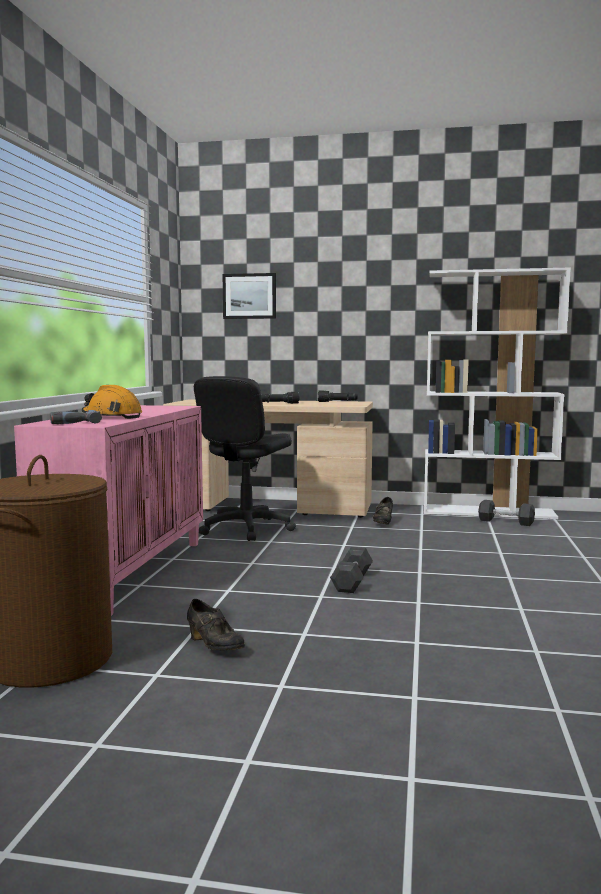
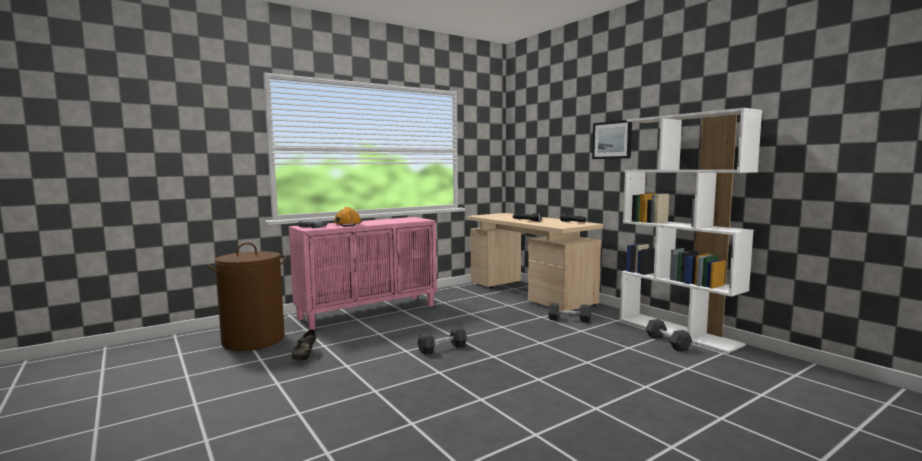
camera: 45 degrees right, 0 degrees up
(246, 529) = (479, 303): black office chair -> none
(249, 296) = (537, 143): picture -> picture (612, 140)
(383, 523) = (569, 319): black shoe -> grey dumbbell

